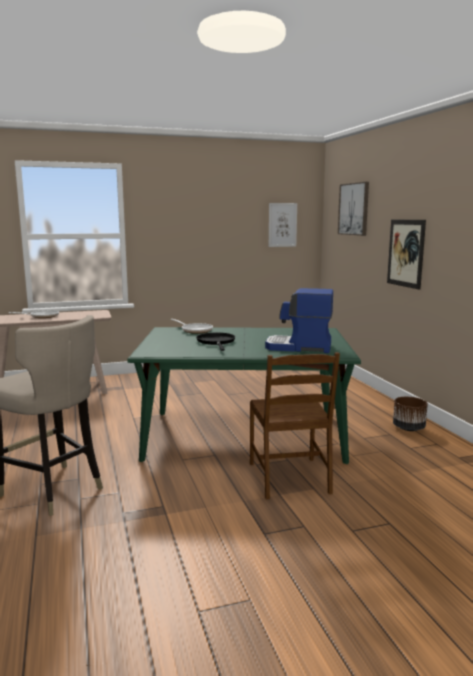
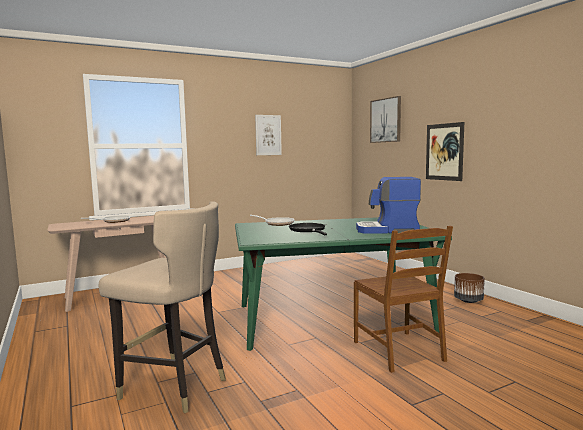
camera: 10 degrees left, 5 degrees down
(282, 225) = (320, 136): picture -> picture (268, 135)

